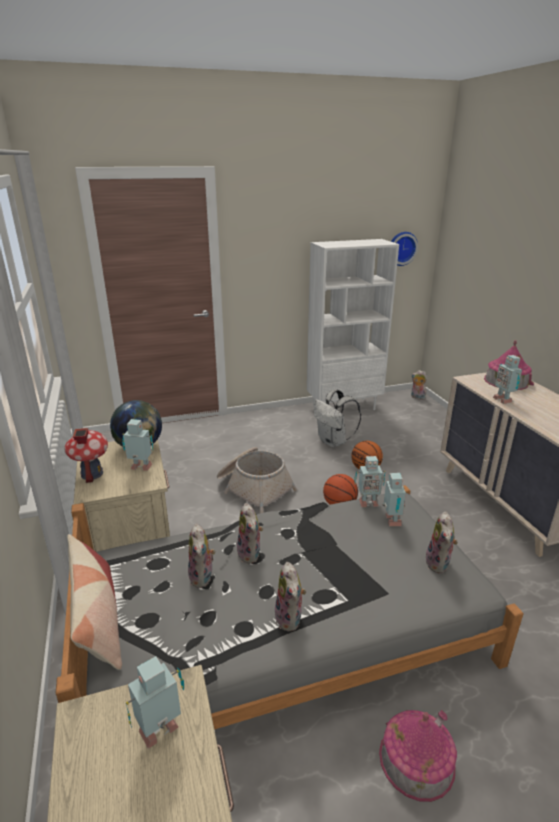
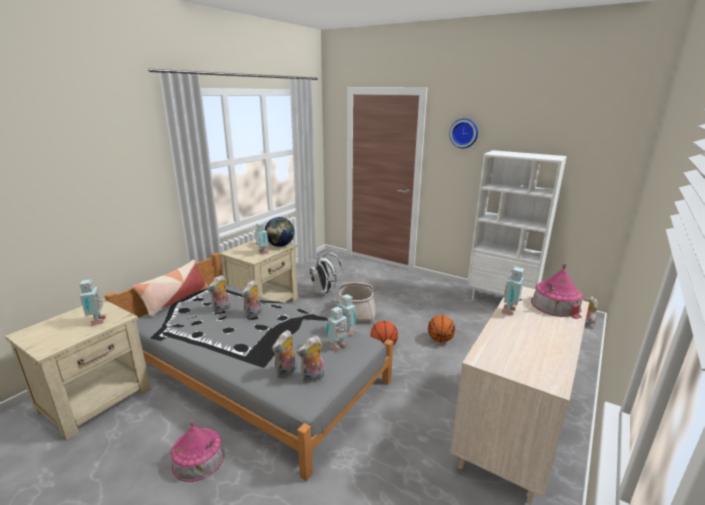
camera: 50 degrees right, 5 degrees down
(92, 474) = (245, 247): toy house -> none
(161, 731) = (96, 321): toy robot -> toy robot turned 60 degrees clockwise
(290, 618) = (214, 344): plush toy -> plush toy (286, 372)
(333, 442) = (450, 315): white backpack -> white backpack (323, 292)
(401, 248) = (594, 169): wall clock -> wall clock (464, 133)

